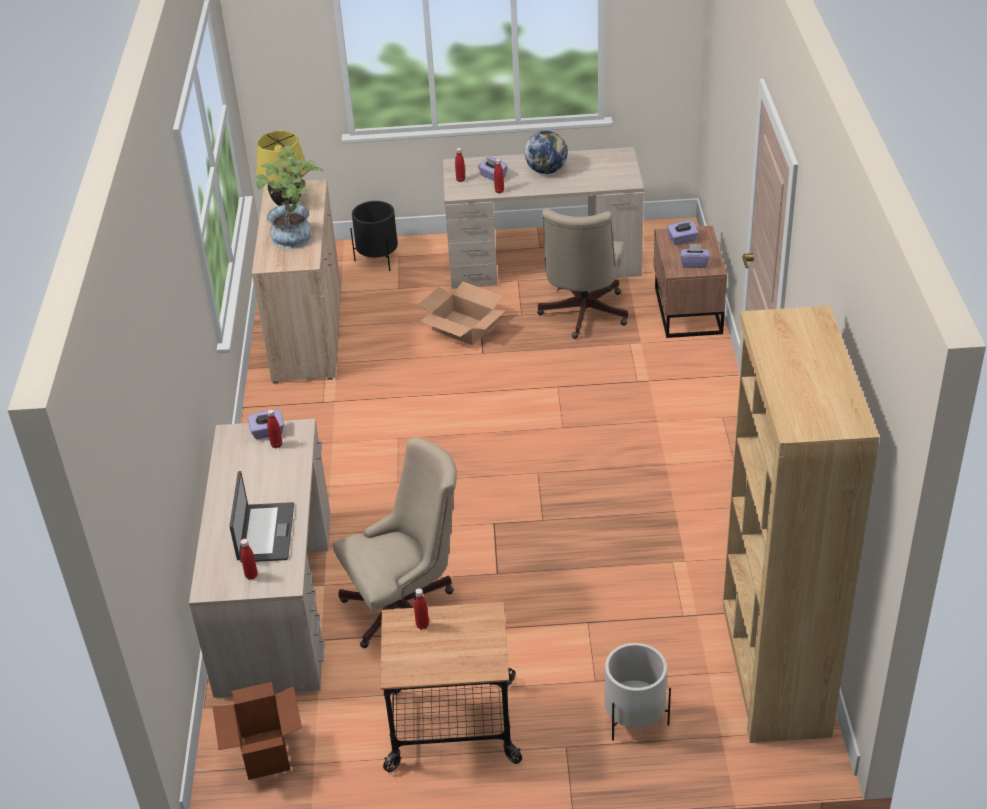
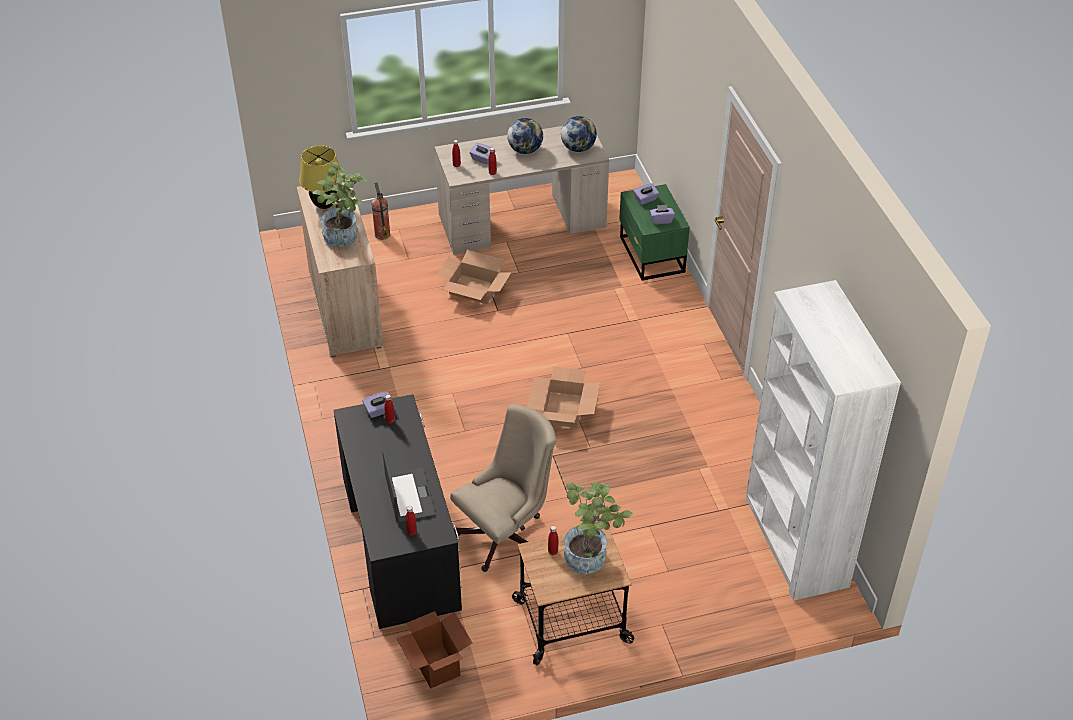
camera: 15 degrees left, 5 degrees up
(276, 598) = (400, 541): beige desk -> black desk
(378, 259) = (382, 234): black planter -> fire extinguisher
(469, 639) = (591, 557): none -> potted plant
(524, 472) = (563, 409): none -> cardboard box
(582, 315) = (568, 268): beige office chair -> none
(610, 173) = (578, 148): none -> globe
(634, 719) = (706, 596): white planter -> none
(686, 311) = (651, 255): brown nightstand -> green nightstand
(773, 668) = (795, 542): brown bookcase -> white bookcase

